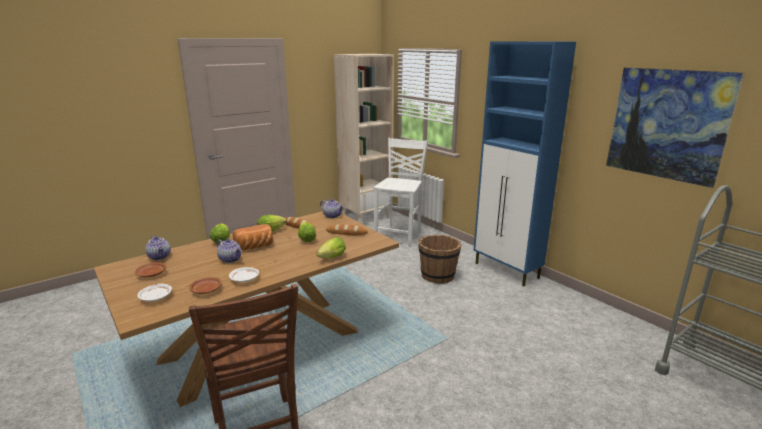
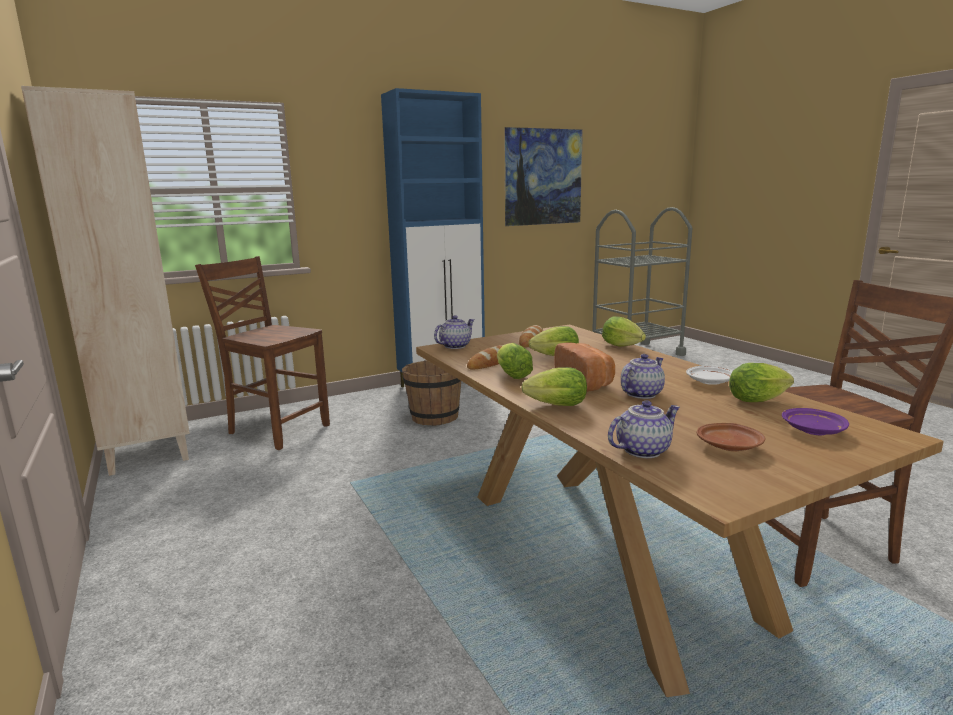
camera: 80 degrees left, 5 degrees down
(156, 297) = (812, 430): white plate -> purple plate
(206, 290) = (760, 400): brown plate -> lettuce
(399, 235) = (277, 429): white chair -> brown chair

